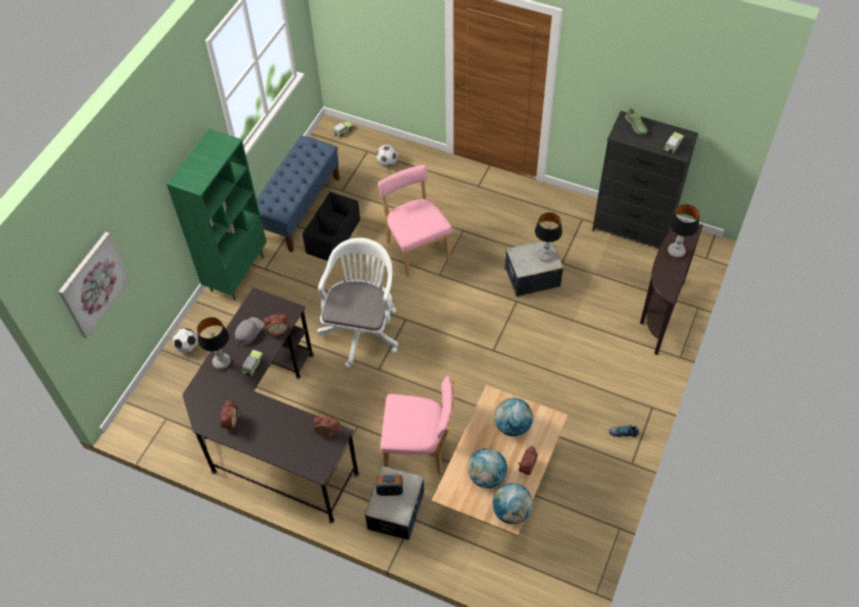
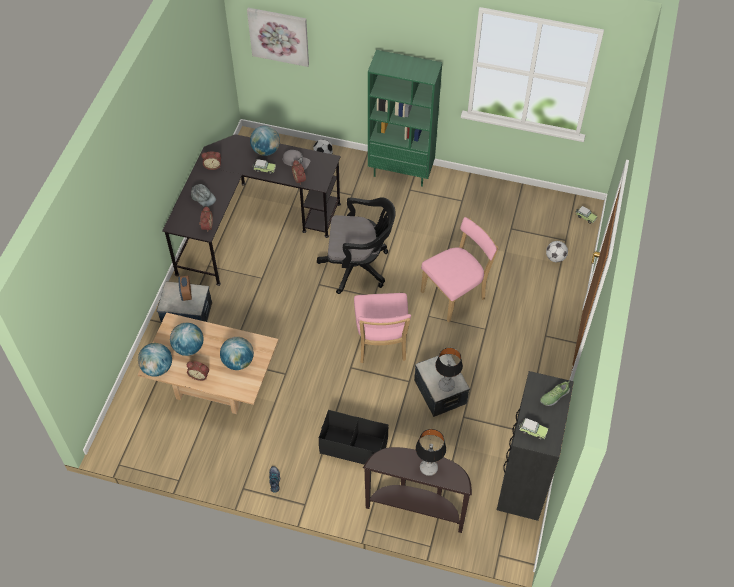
camera: 80 degrees right, 0 degrees up
(222, 361) = (266, 151): table lamp -> globe
(280, 435) = (203, 197): none -> grey cap
(299, 208) = (482, 201): blue bench -> none
(333, 237) = (455, 230): black storage box -> black storage box (354, 446)
(362, 328) = (358, 267): white office chair -> black office chair
(419, 449) = (243, 323): pink chair -> pink chair (381, 344)

